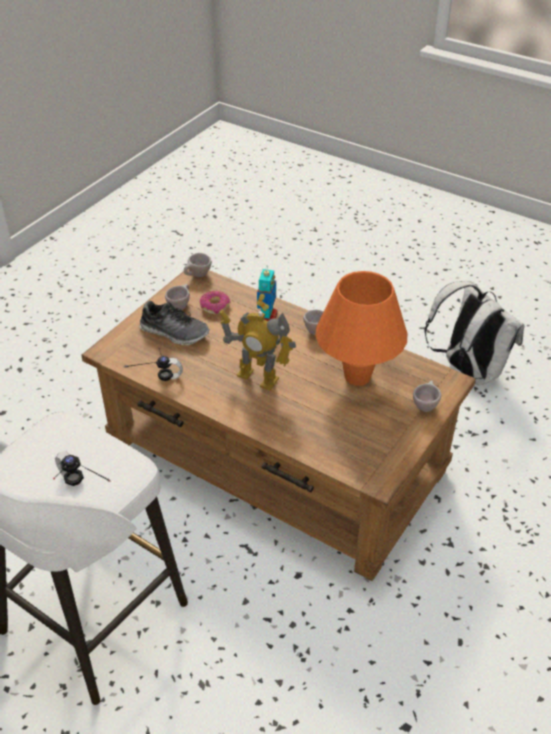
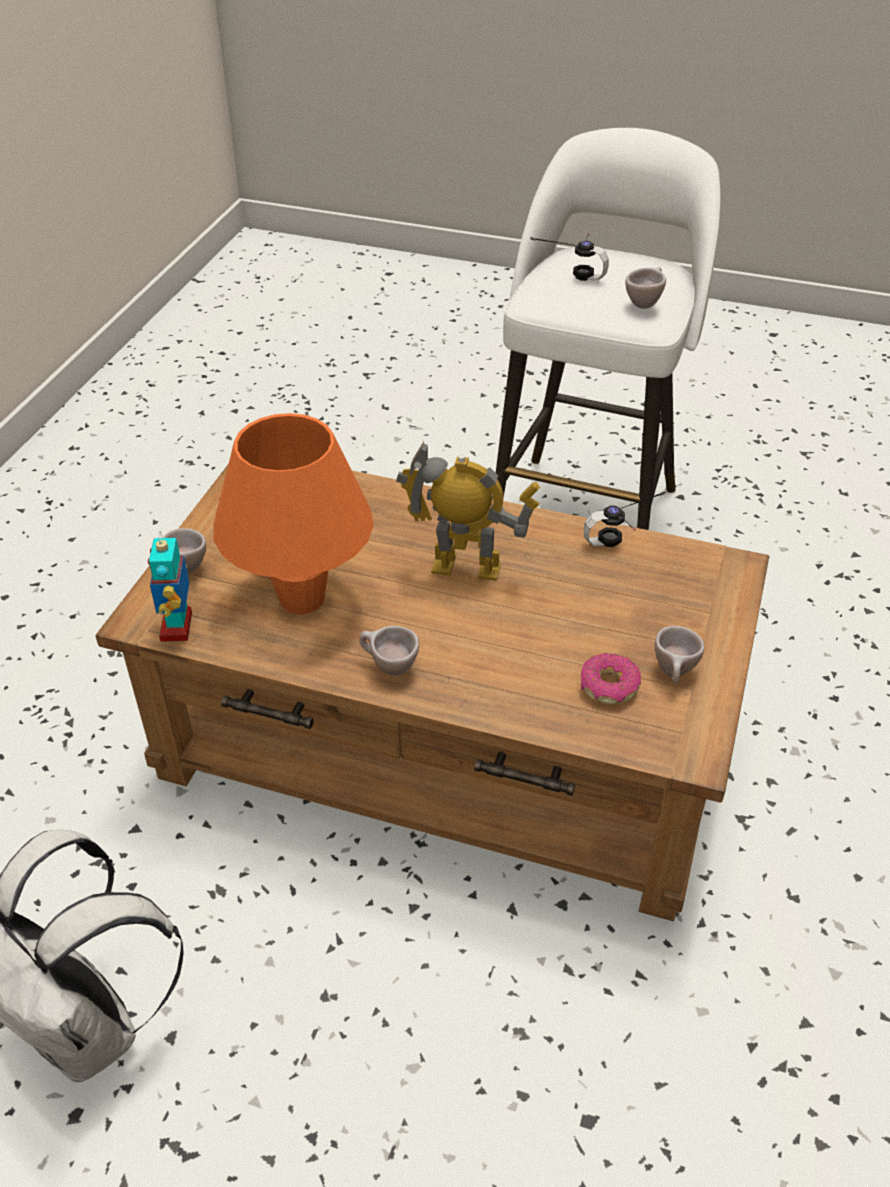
camera: 165 degrees right, 0 degrees up
(174, 332) = (647, 618): shoe -> none
(197, 276) = (689, 755): beige cup -> beige cup (645, 303)
(267, 318) = (495, 679): toy robot -> toy robot (178, 627)

